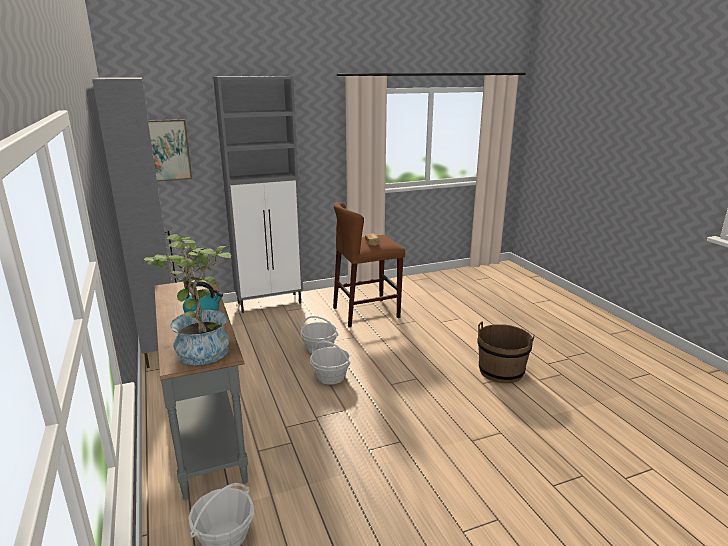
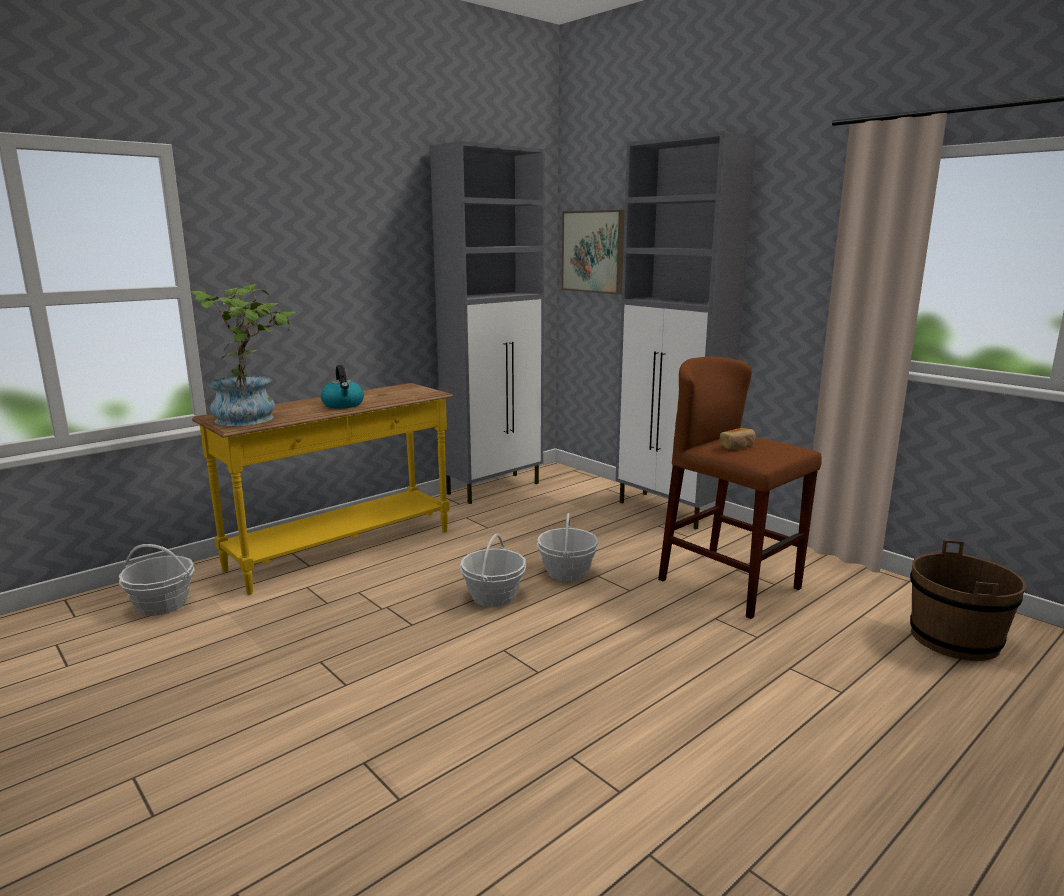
camera: 70 degrees right, 5 degrees down
(207, 428) = (343, 551): grey console table -> yellow console table
(501, 371) = (641, 780): brown bucket -> brown bucket (955, 639)

